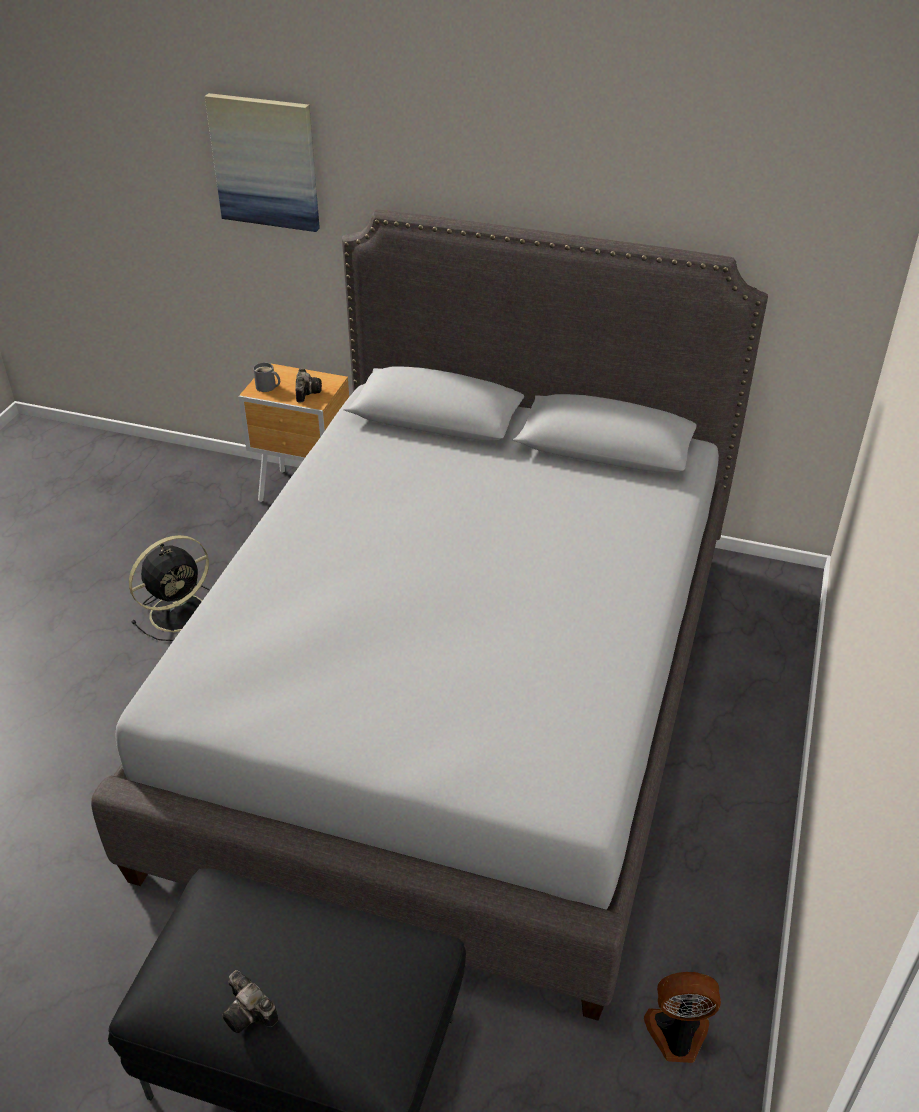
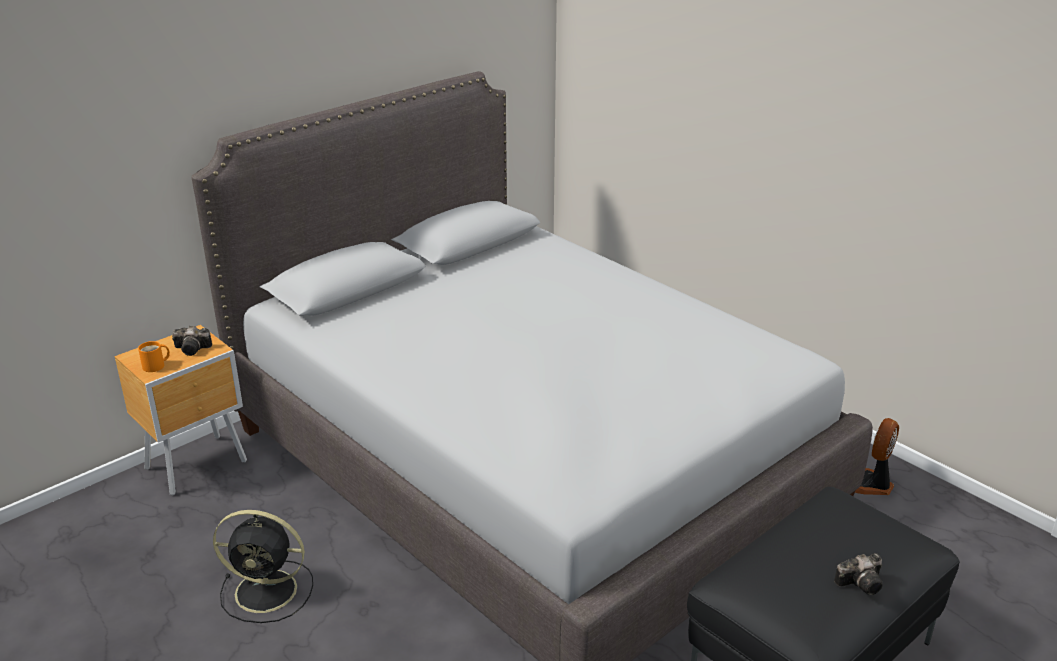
camera: 60 degrees left, 10 degrees down
(180, 612) = (269, 591): black fan -> black fan turned 105 degrees clockwise
(265, 162) = (85, 139): picture -> none
(267, 387) = (156, 366): grey mug -> orange mug
(307, 392) = (194, 349): camera -> camera turned 150 degrees clockwise

